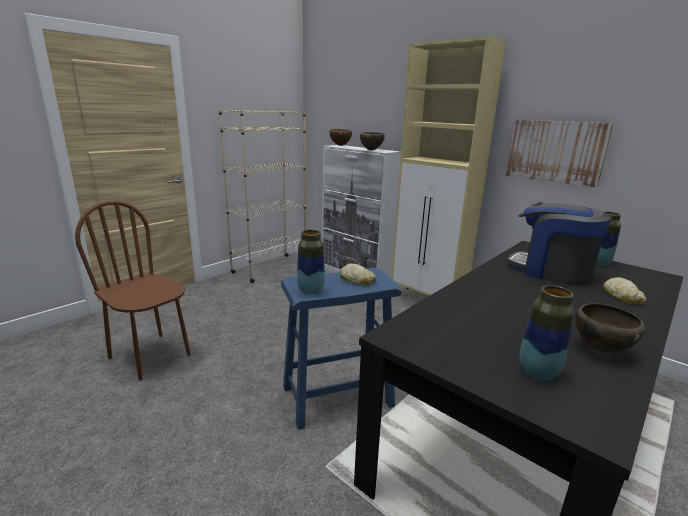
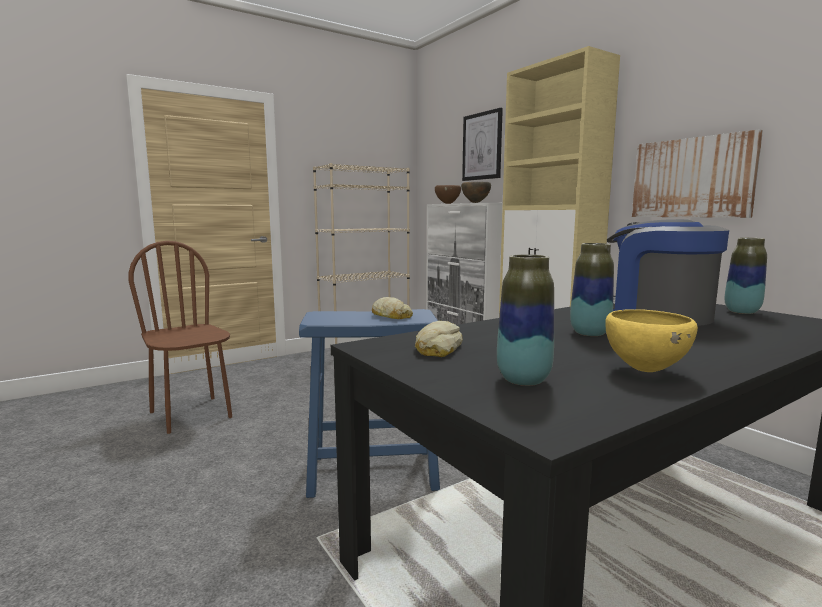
camera: 15 degrees right, 10 degrees down
(310, 291) = (327, 320): vase -> vase (589, 333)
(372, 97) = (482, 146): none -> picture
(599, 349) = (644, 370): brown bowl -> yellow bowl
(622, 296) = (744, 336): bread -> bread (436, 348)

